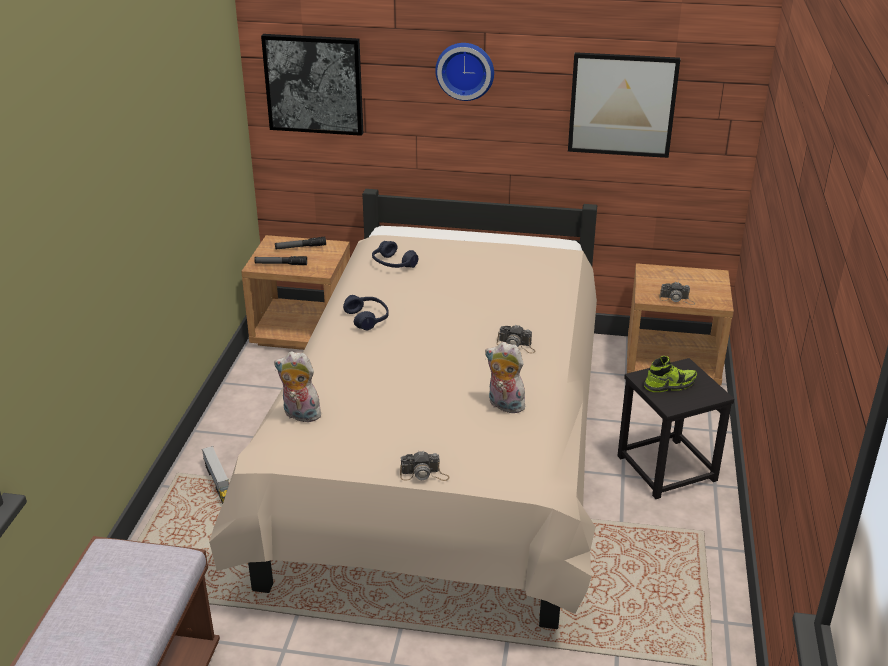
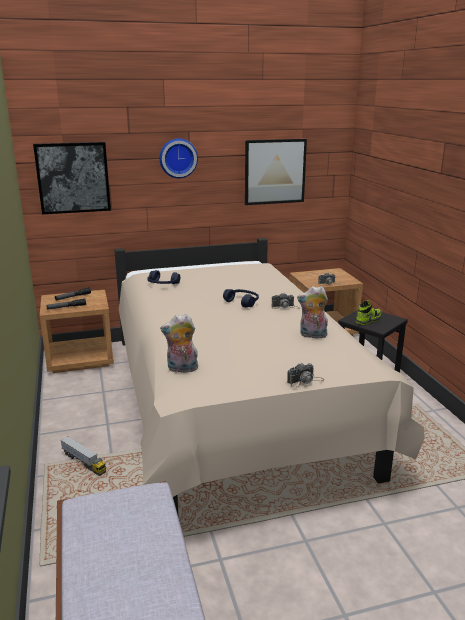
camera: 25 degrees left, 10 degrees down
(367, 318) = (174, 311): blue headphones -> blue headphones (242, 302)

